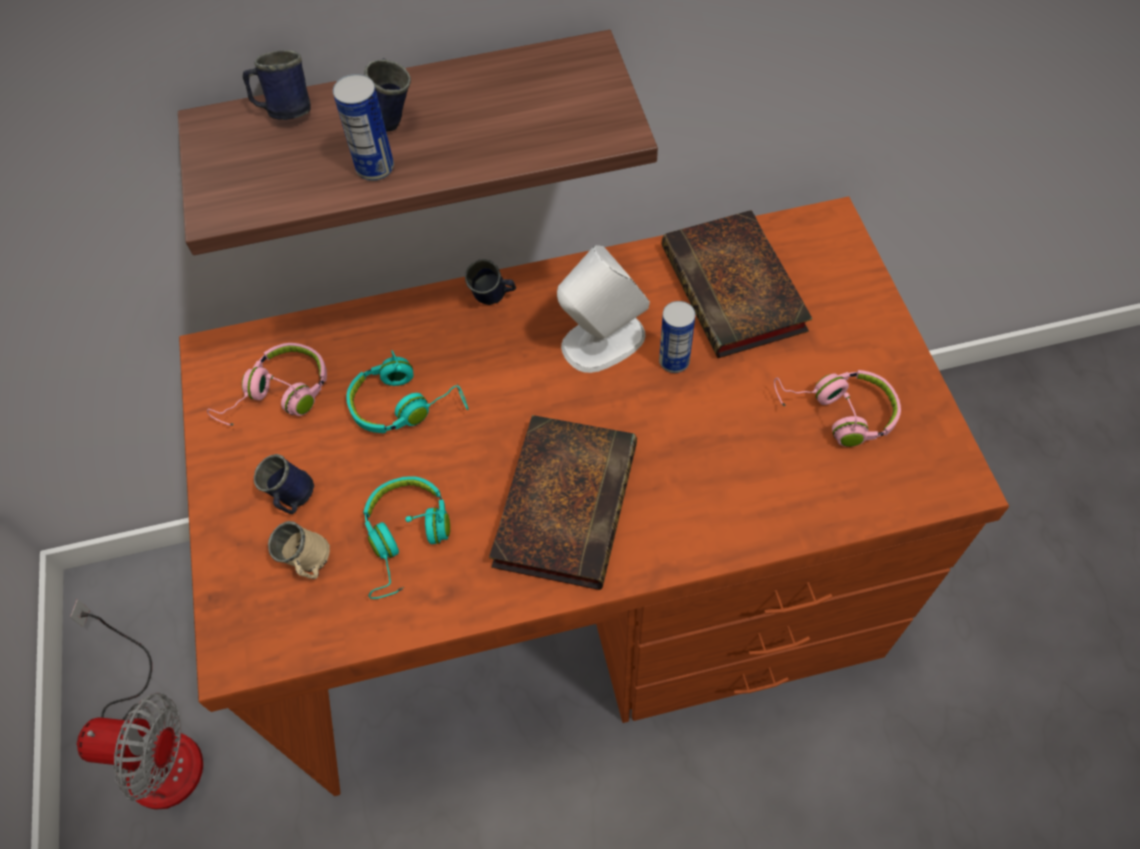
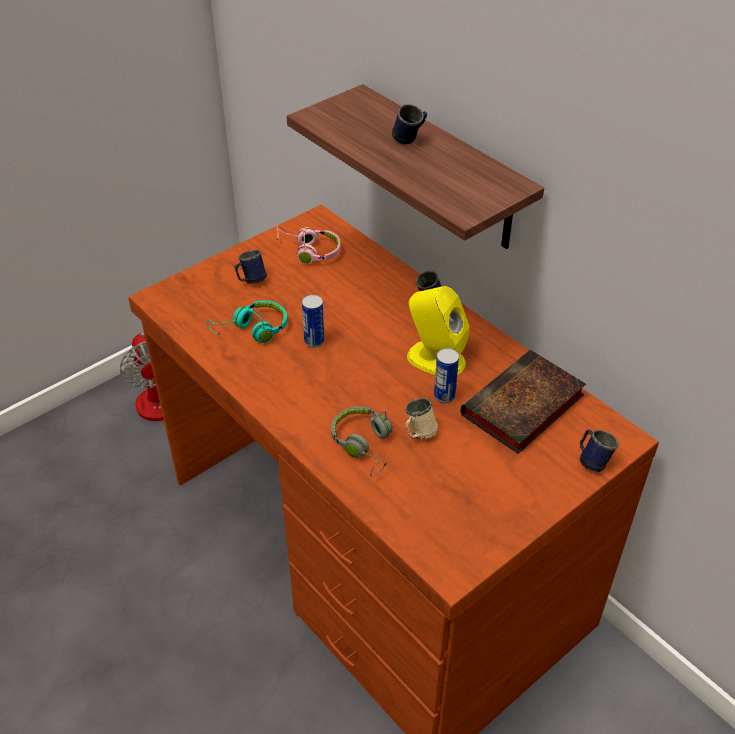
camera: 60 degrees right, 15 degrees down
(284, 110) = (387, 110): blue mug -> blue mug (592, 460)
(308, 565) = (218, 301): beige mug -> beige mug (418, 434)
(375, 168) = (372, 147): can -> can (314, 341)
(406, 404) = (335, 297): turquoise headphones -> none
(565, 501) = (314, 382): book -> none
(602, 341) = (435, 359): white speaker -> yellow speaker
(715, 488) = (364, 445): none -> grey headphones
(837, 413) = (462, 489): pink headphones -> none

